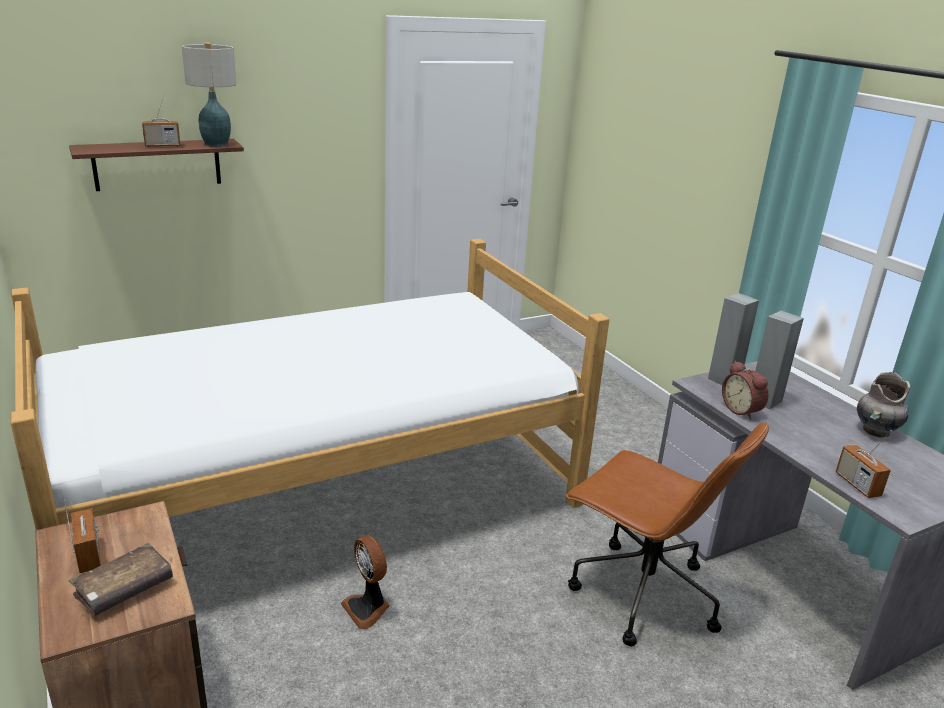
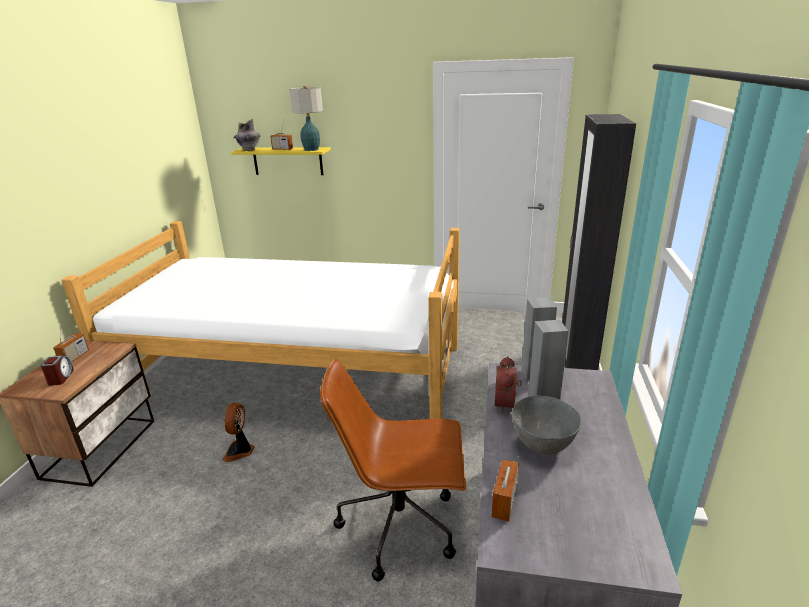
camera: 40 degrees right, 0 degrees up
(124, 589) = (61, 378): brown book -> alarm clock
(157, 164) = (287, 161): brown shelf -> yellow shelf
(604, 379) = (576, 363): none -> black wardrobe
(641, 593) = (401, 525): brown office chair -> brown office chair turned 105 degrees clockwise
(815, 433) = (543, 445): none -> grey bowl
(875, 431) = (612, 467): grey vase -> grey vase (249, 150)

